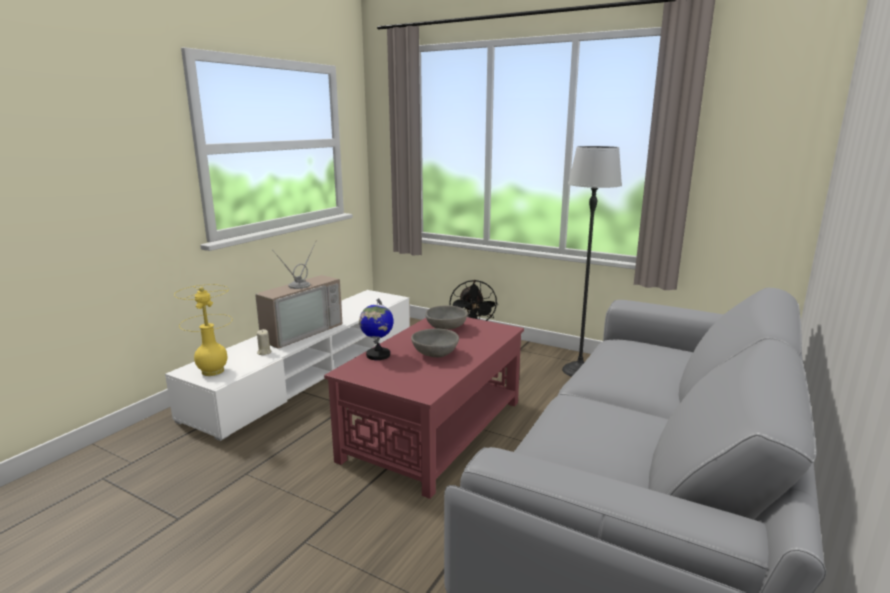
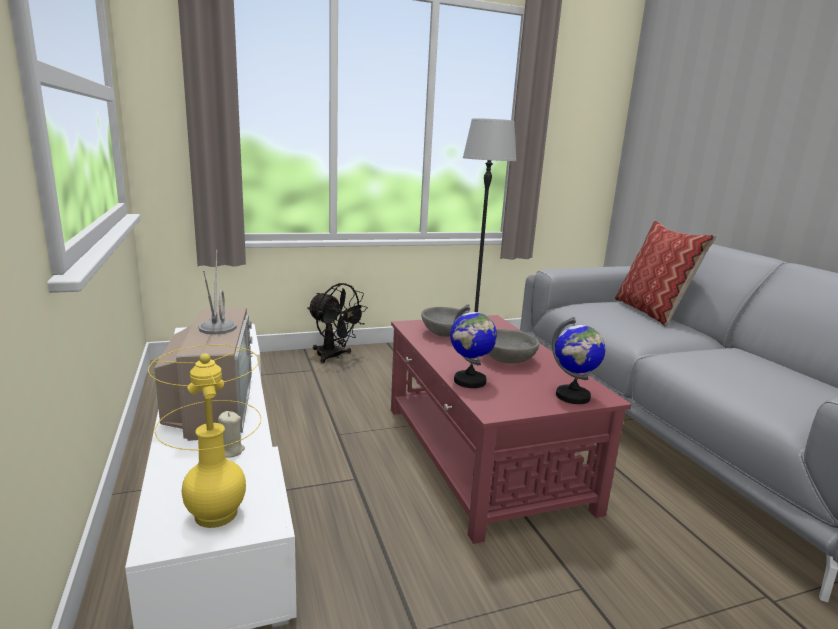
camera: 50 degrees left, 0 degrees up
(407, 385) = (572, 396): none -> globe
(678, 367) = (652, 312): none -> pillow

